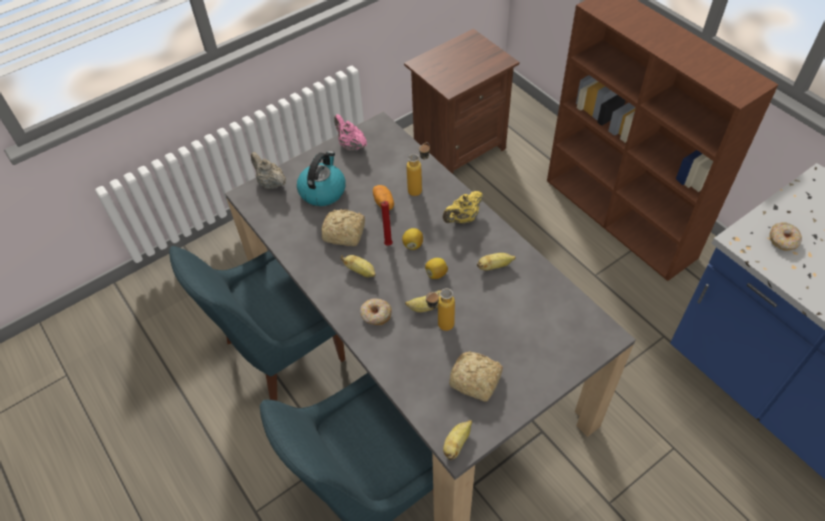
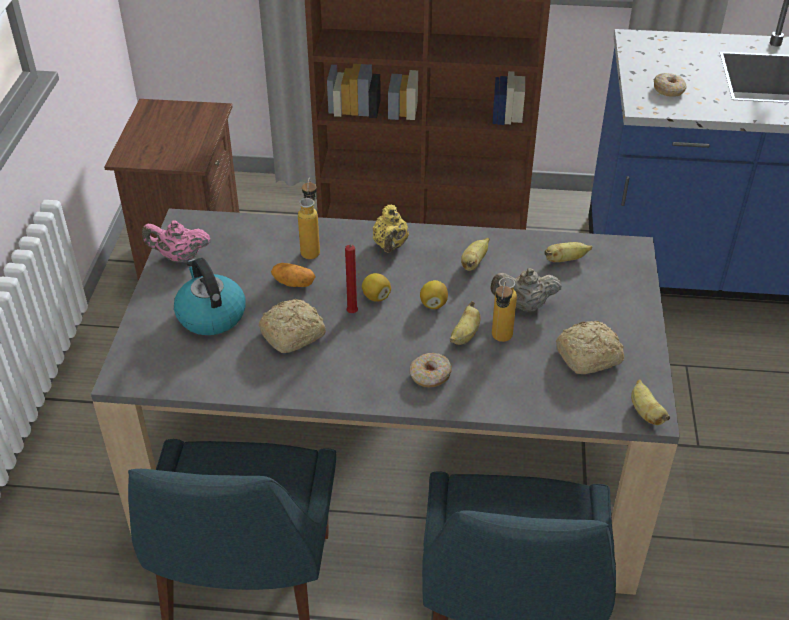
camera: 50 degrees left, 10 degrees down
(270, 183) = (136, 348): beige teapot -> beige teapot (524, 306)
(361, 271) = (360, 353): banana -> banana (565, 260)

